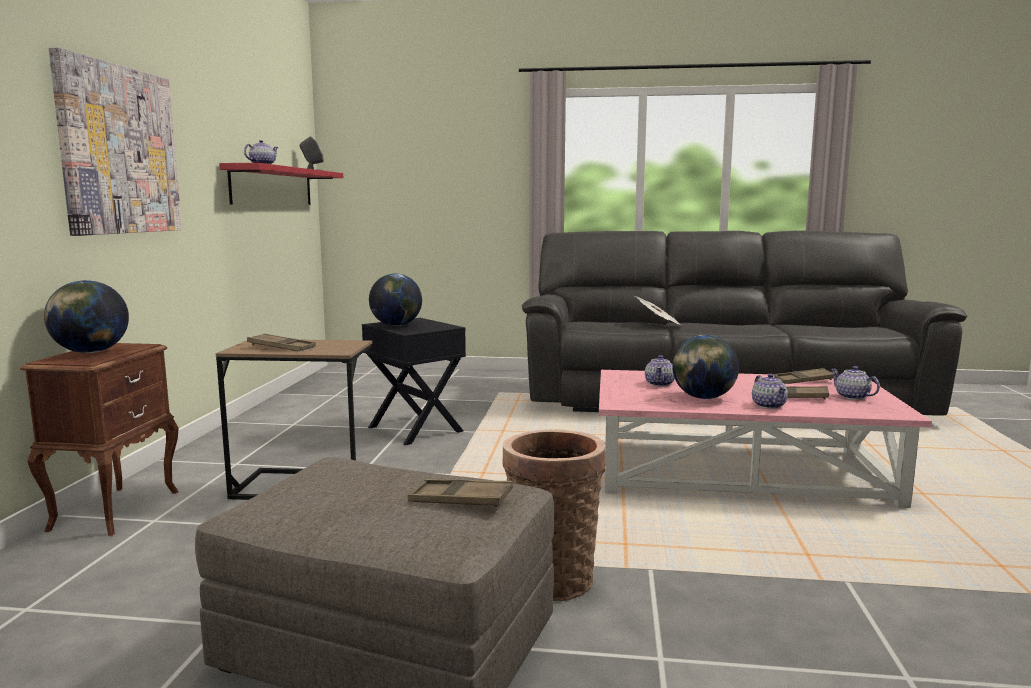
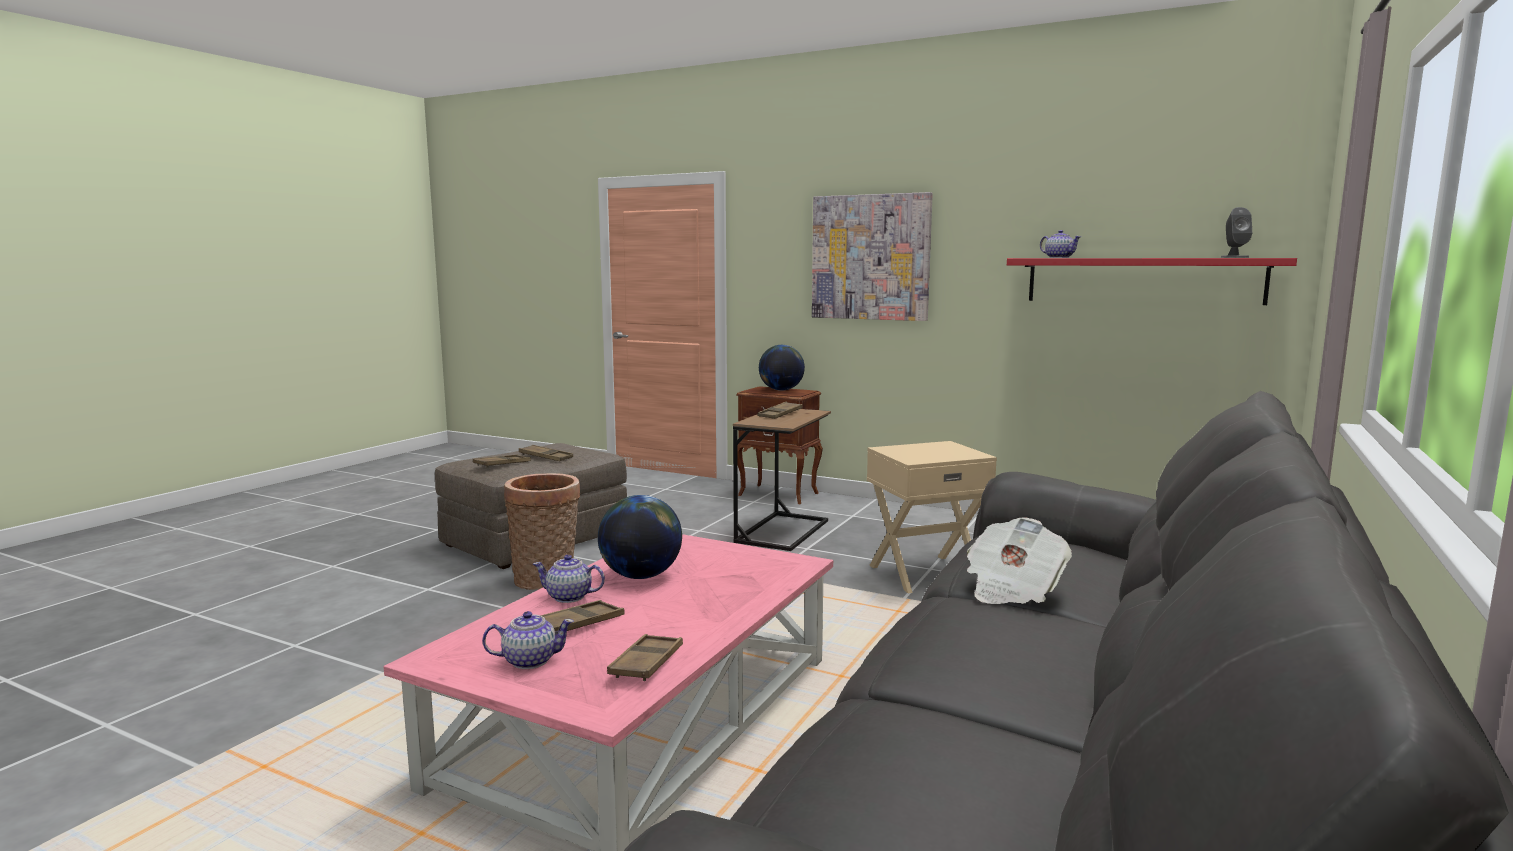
camera: 110 degrees right, 0 degrees up
(387, 485) = (546, 457): none -> brown tray
(396, 325) = (931, 447): globe -> none
(414, 429) = (924, 573): black side table -> beige side table
(660, 384) = (725, 571): teapot -> none

